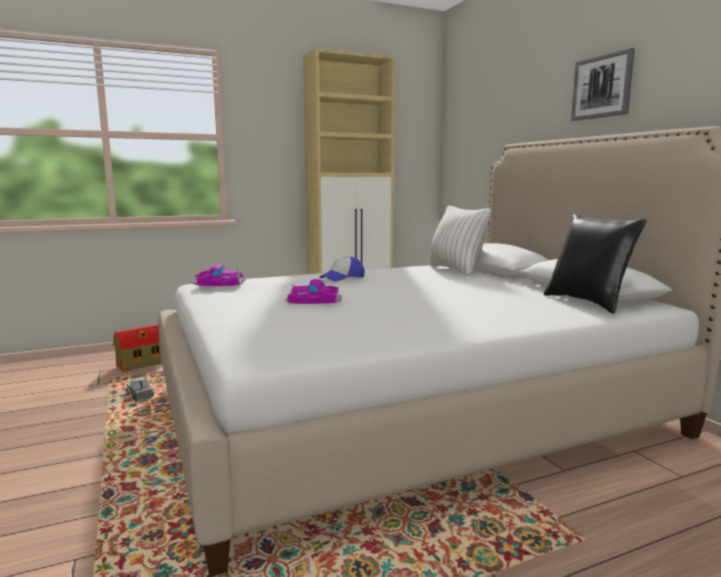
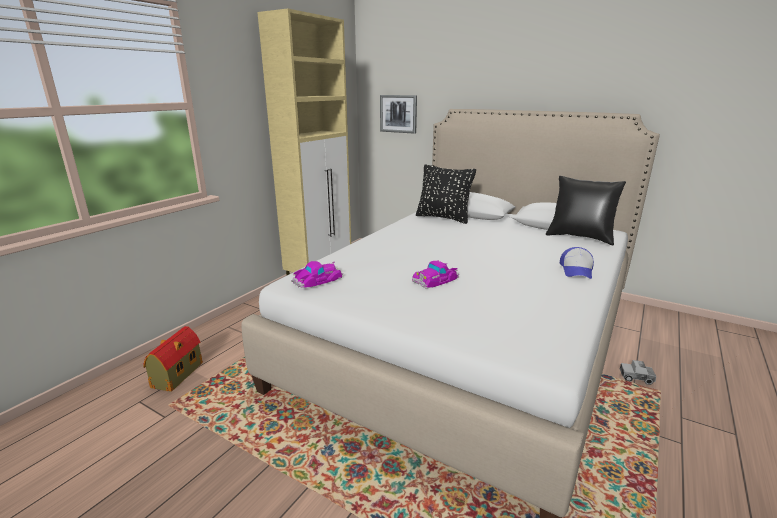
camera: 35 degrees left, 10 degrees up
(140, 396) = (238, 411): toy truck -> toy truck (636, 378)
(343, 278) = (393, 245): cap -> cap (576, 270)
(455, 270) = (443, 218): white pillow -> black pillow
(602, 87) = (538, 72): picture -> picture (398, 113)

